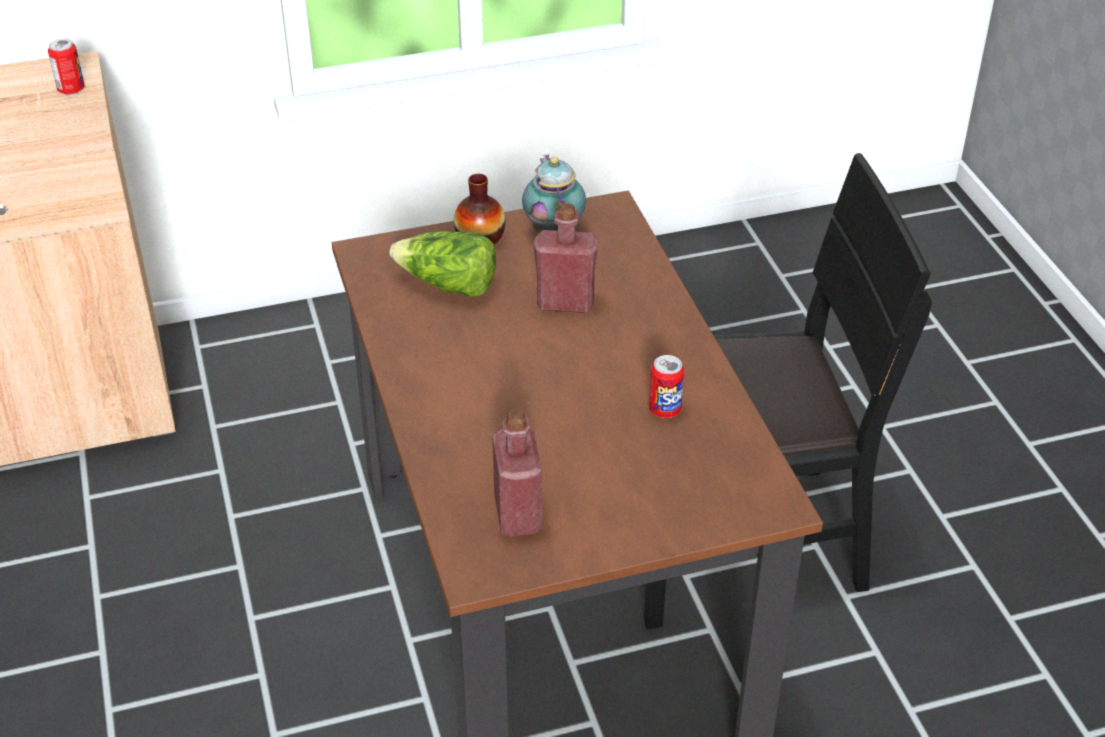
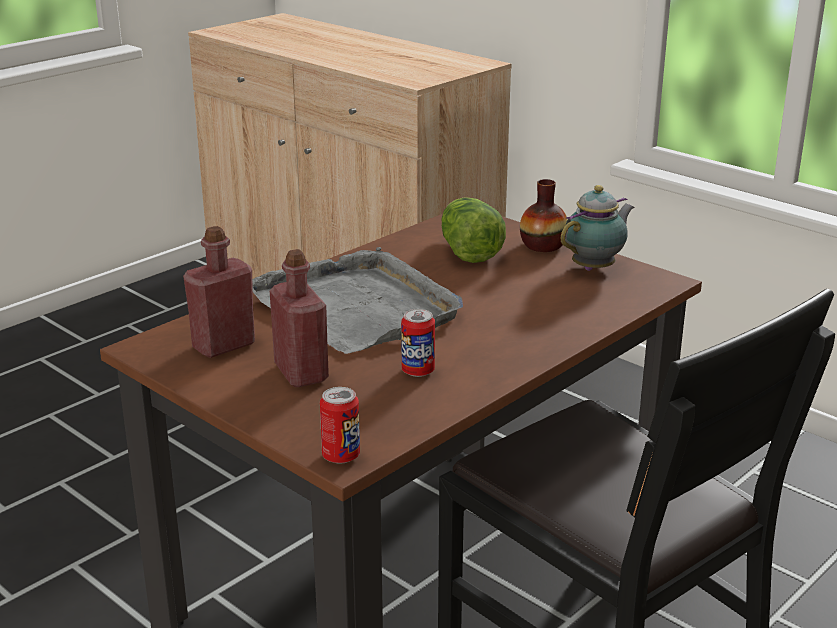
camera: 60 degrees right, 15 degrees down
(71, 89) = (458, 68): can -> can (341, 456)
(509, 400) = (357, 307): none -> grey tray
(565, 303) = (507, 296): red bottle -> red bottle (301, 373)

